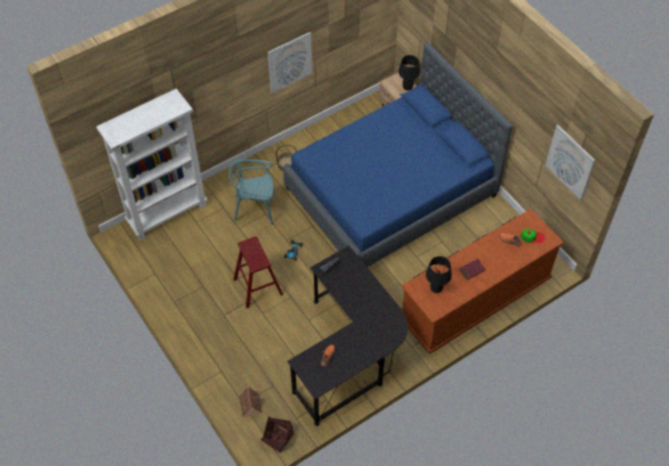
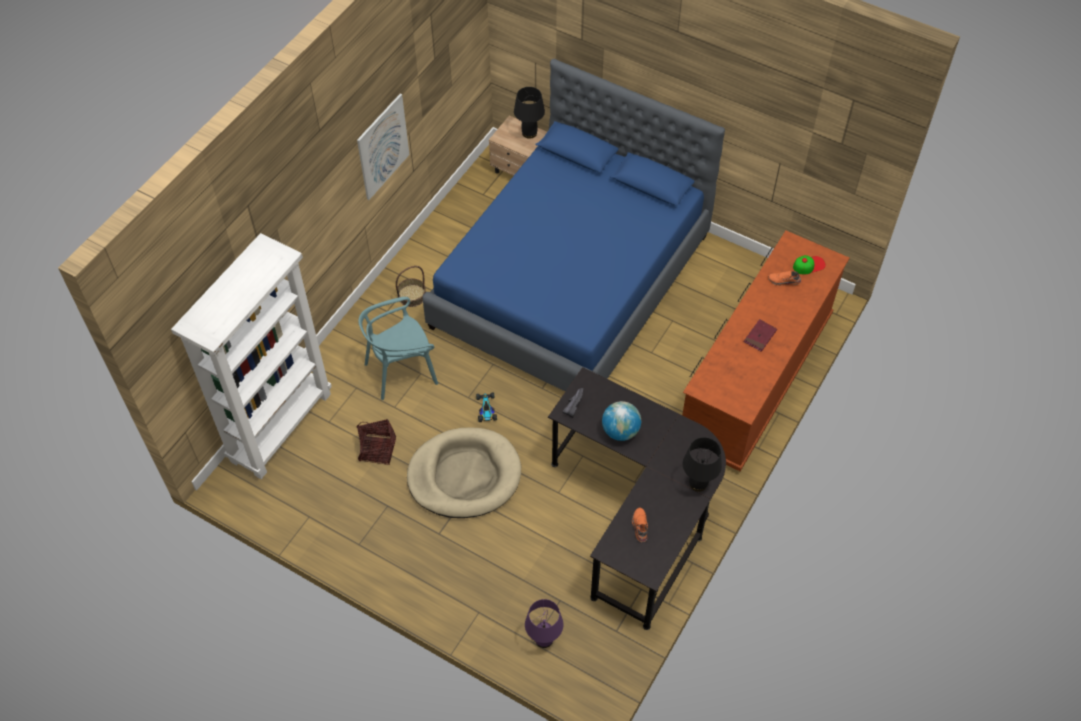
camera: 25 degrees left, 0 degrees up
(250, 404) = (543, 639): toy house -> purple table lamp
(258, 286) = (464, 475): red stool -> beige dog bed
(277, 437) = (605, 668): basket -> basket (377, 449)
(349, 294) = (620, 431): none -> globe
(436, 288) = (729, 377): black table lamp -> black table lamp (697, 483)
(570, 162) = (829, 148): picture -> none

